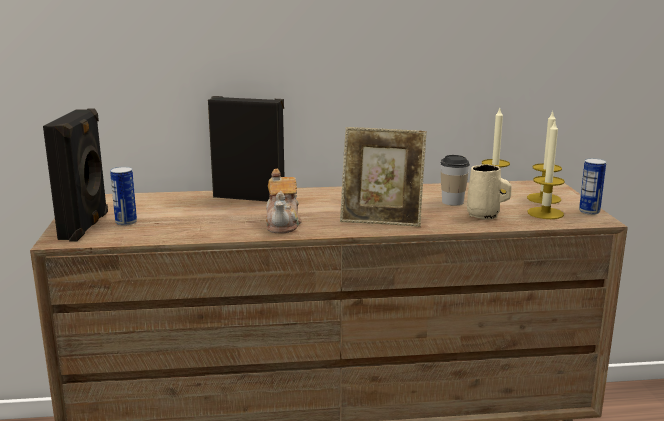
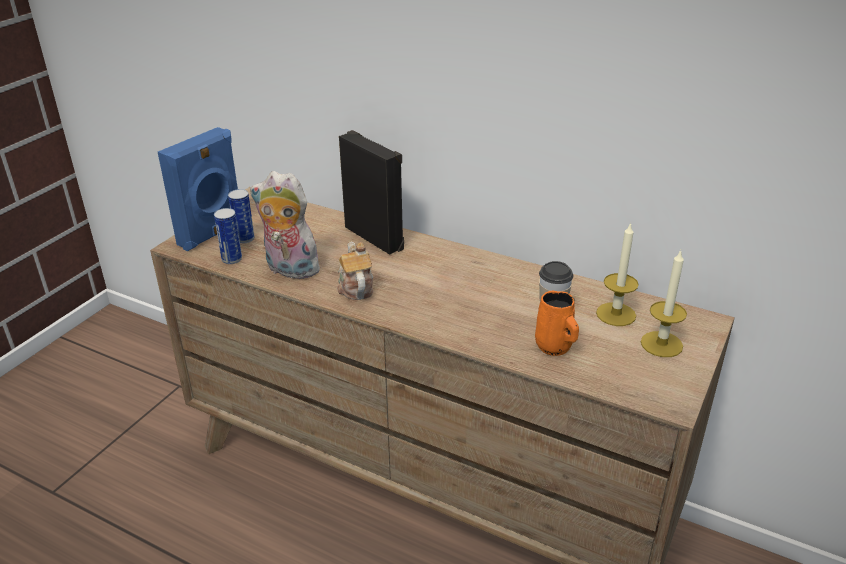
camera: 35 degrees right, 15 degrees up
(86, 226) = (212, 234): black speaker -> blue speaker
(205, 229) = (289, 270): none -> plush toy
(283, 224) = (355, 287): teapot -> teapot turned 135 degrees clockwise
(381, 220) = (446, 314): picture frame -> none
(485, 216) = (554, 347): beige mug -> orange mug
(545, 213) = (626, 369): candle -> none
(589, 211) = (683, 386): can -> can (232, 259)

